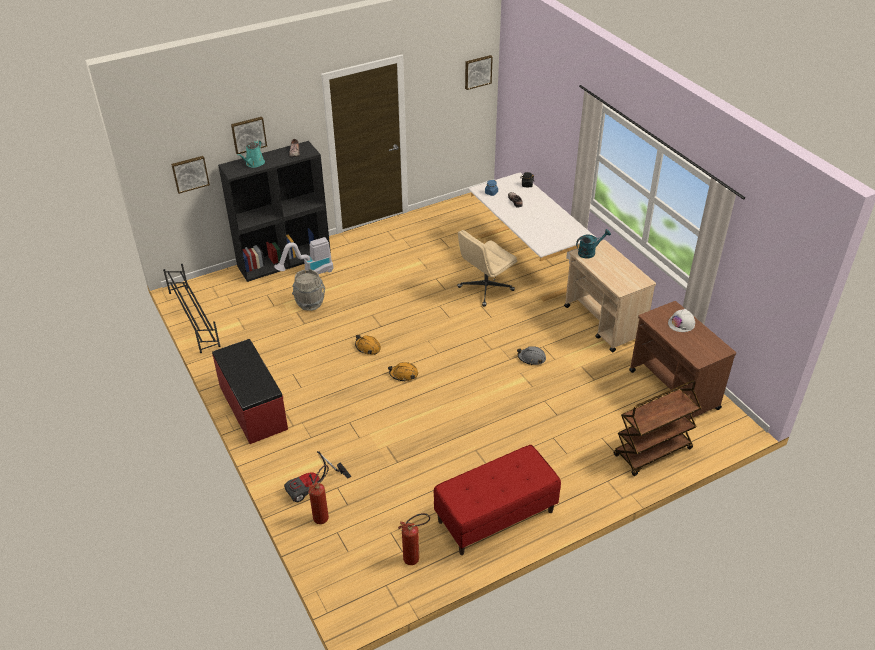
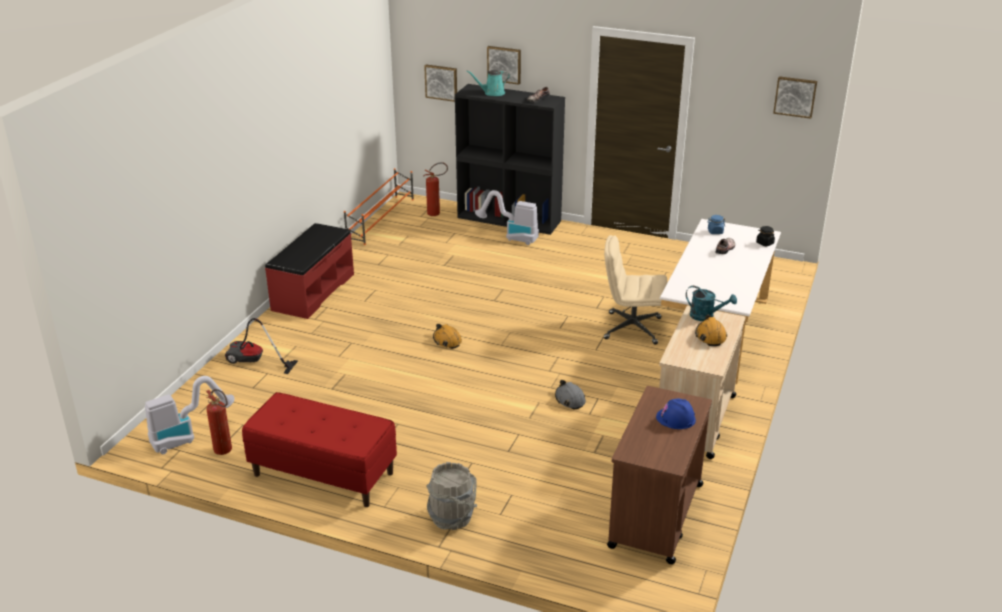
camera: 50 degrees right, 10 degrees down
(194, 318) = (381, 219): black shoe rack -> orange shoe rack
(310, 303) = (473, 255): grey bucket -> grey bucket (452, 517)
(323, 515) = (228, 382): fire extinguisher -> fire extinguisher (436, 213)
(368, 347) = (457, 307): orange hard hat -> orange hard hat (710, 336)
(372, 572) = (187, 437): none -> vacuum cleaner
(652, 453) = (533, 540): brown cart -> none
(681, 323) = (676, 418): white hard hat -> blue hard hat

